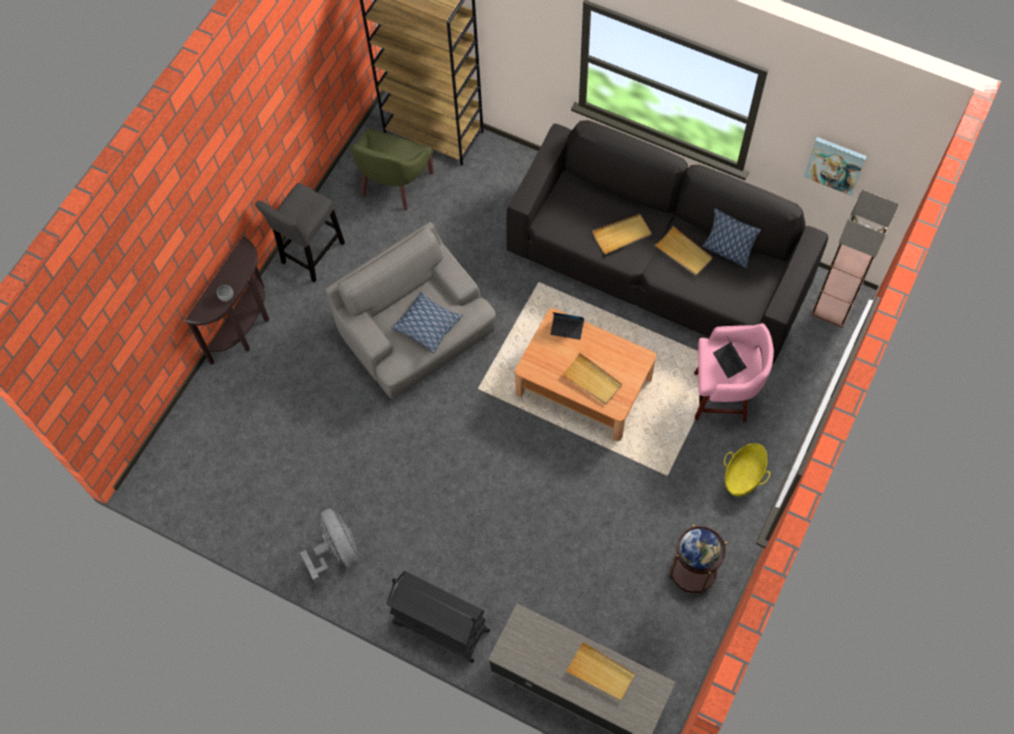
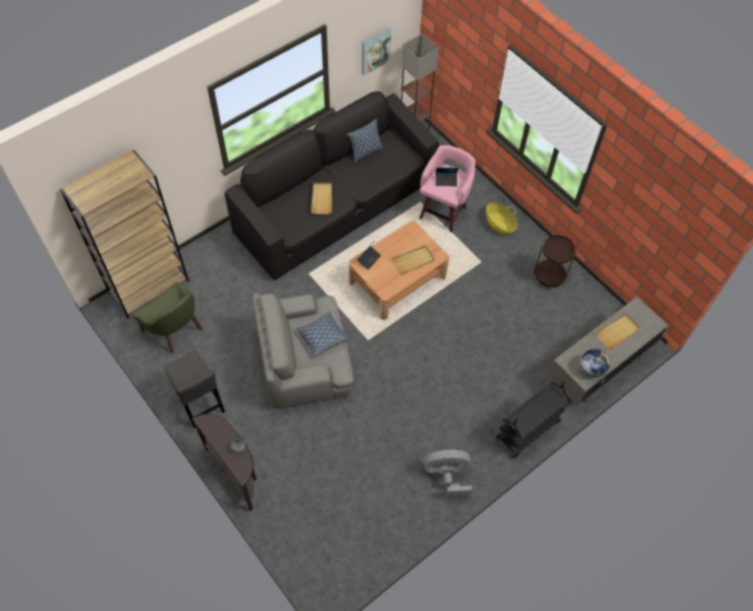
camera: 70 degrees left, 5 degrees down
(683, 253) = (354, 173): beige tray -> none
(698, 554) = (561, 251): globe -> globe (591, 368)

